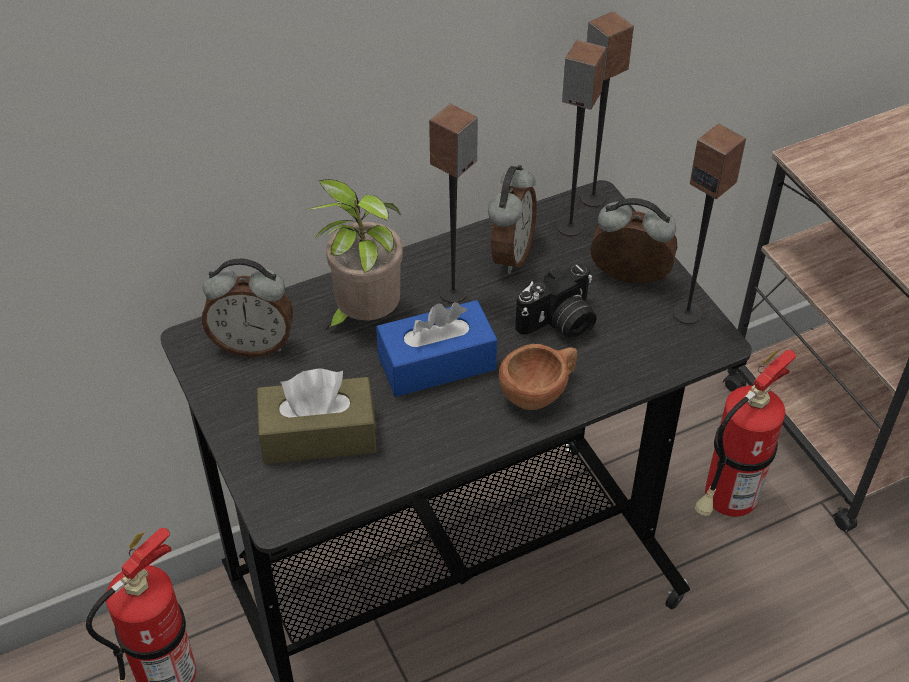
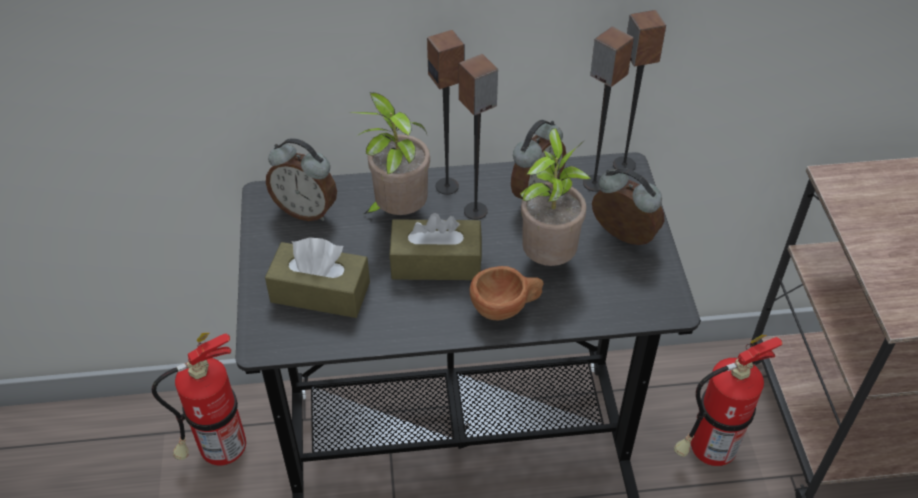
camera: 20 degrees right, 0 degrees up
(436, 363) = (436, 262): blue tissue box -> brown tissue box
(559, 323) = (548, 258): camera -> potted plant
(688, 313) = (658, 278): speaker -> speaker (447, 186)

